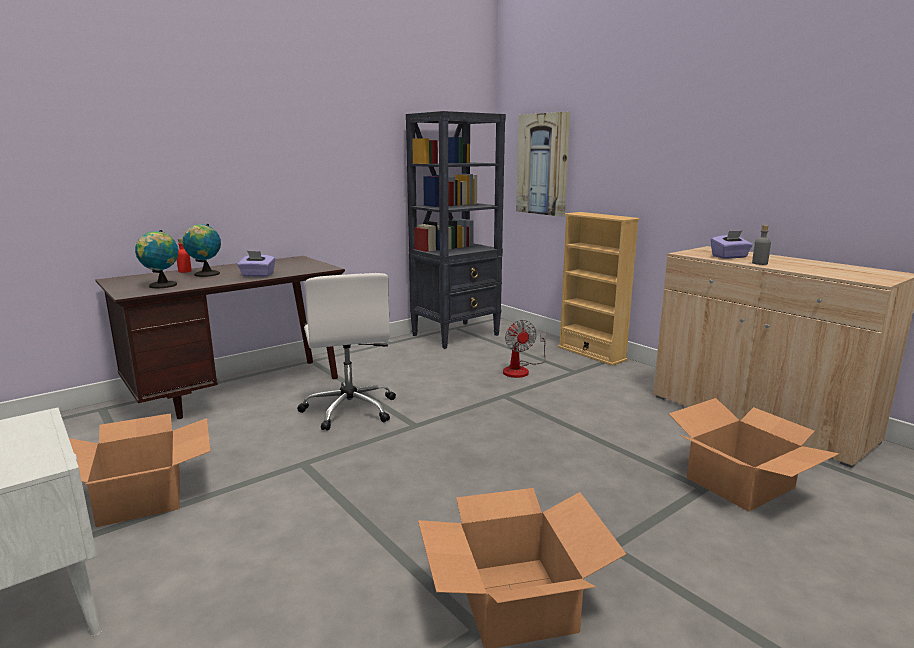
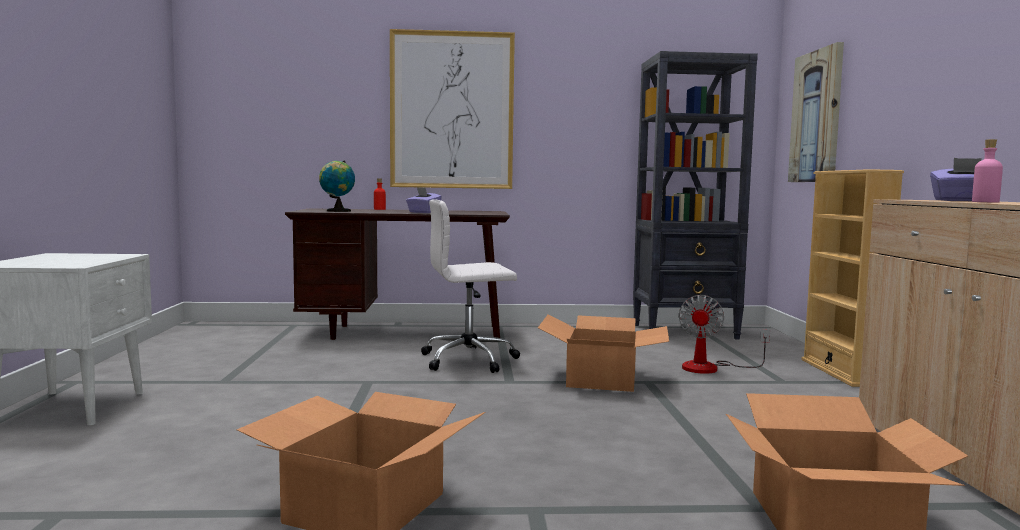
camera: 35 degrees right, 10 degrees down
(142, 496) = (233, 371): cardboard box -> cardboard box (602, 379)
(205, 274) = (387, 210): globe -> none
(242, 160) = (452, 110): none -> picture
(350, 409) = (470, 360): white office chair -> white office chair turned 60 degrees clockwise
(759, 263) = (985, 202): grey bottle -> pink bottle

